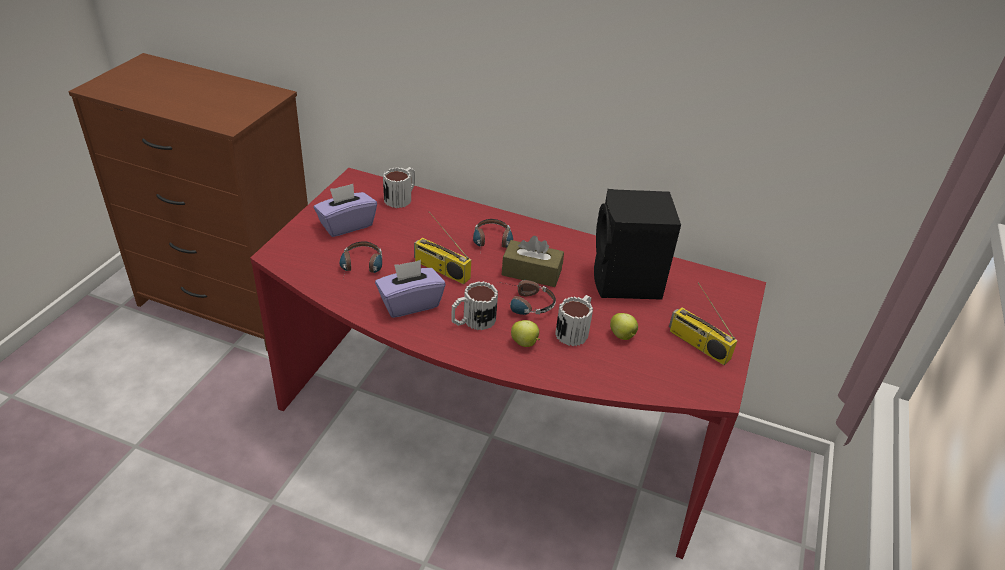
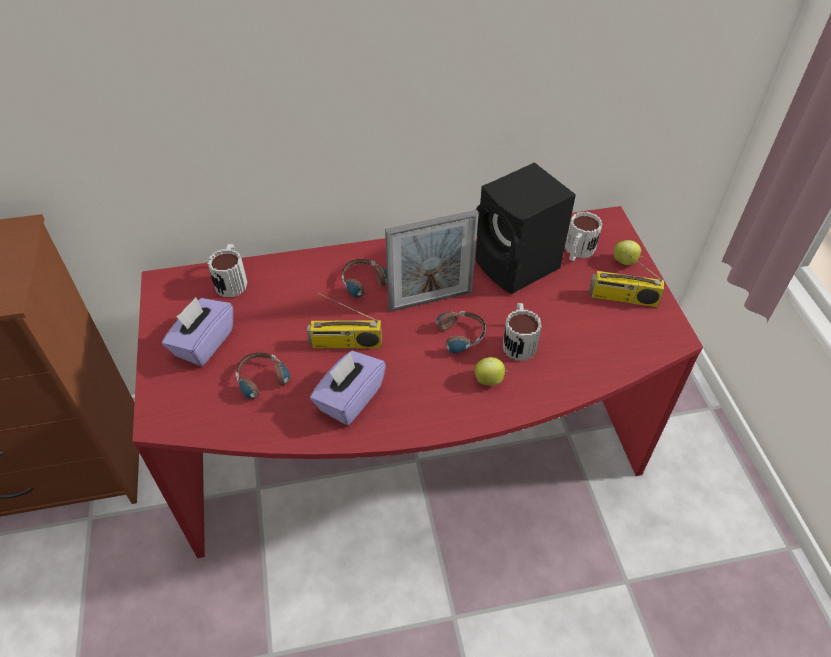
camera: 30 degrees left, 10 degrees up
(472, 321) = (424, 384): mug -> mug (577, 252)
(531, 272) = (430, 300): brown tissue box -> picture frame
(622, 336) = (560, 324): apple -> apple (625, 262)

